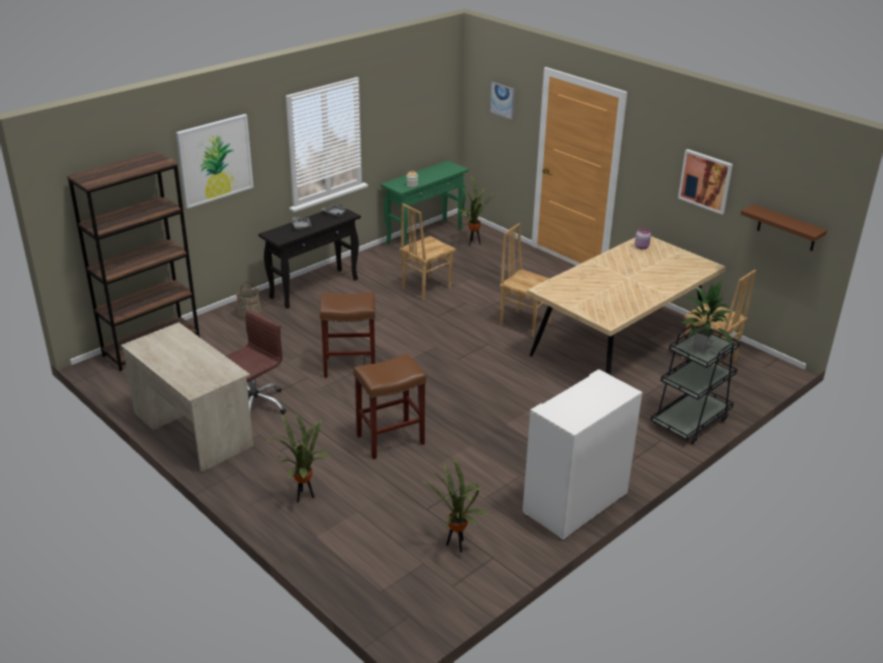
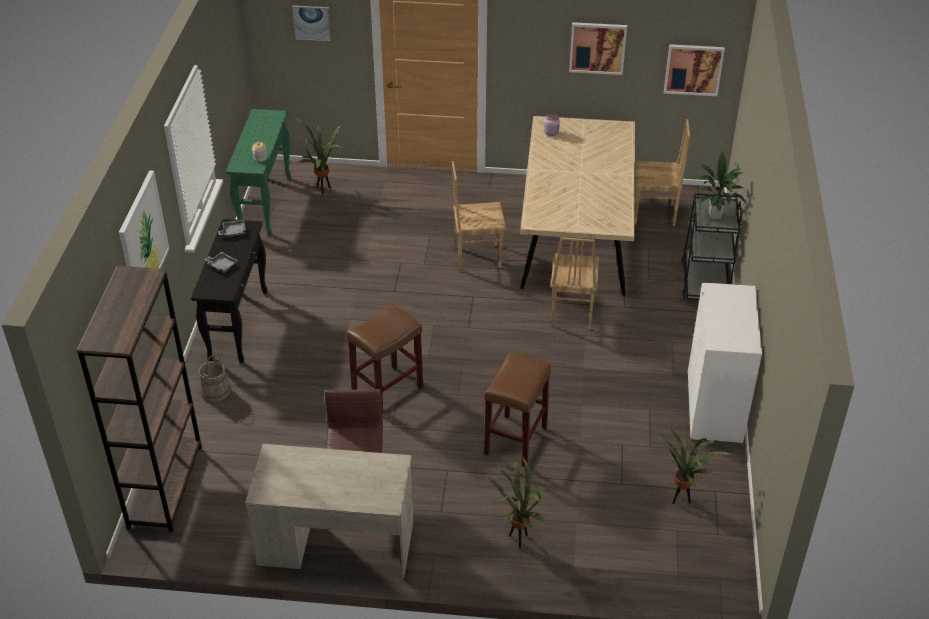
camera: 40 degrees left, 10 degrees up
(425, 288) = (344, 266): brown chair -> brown chair (571, 313)
(786, 228) = (693, 69): brown shelf -> picture

